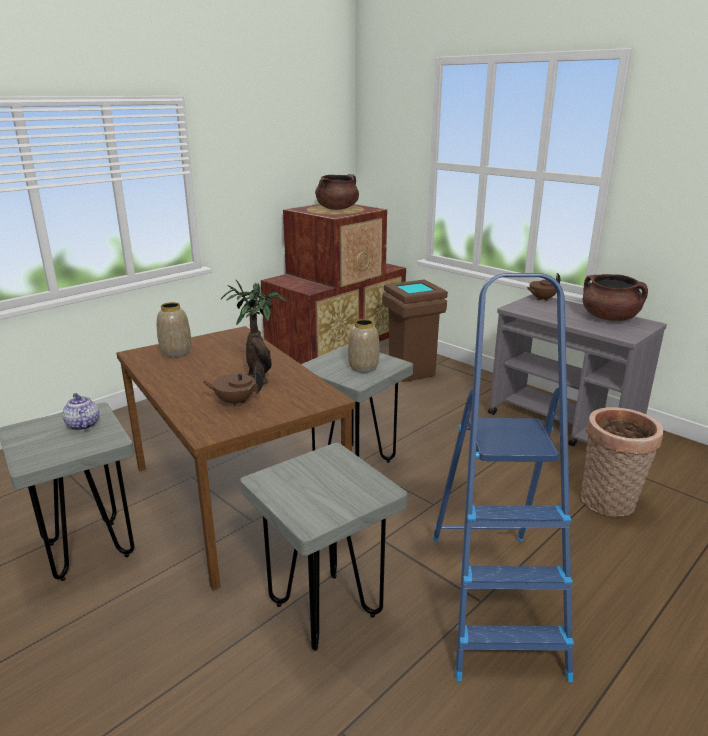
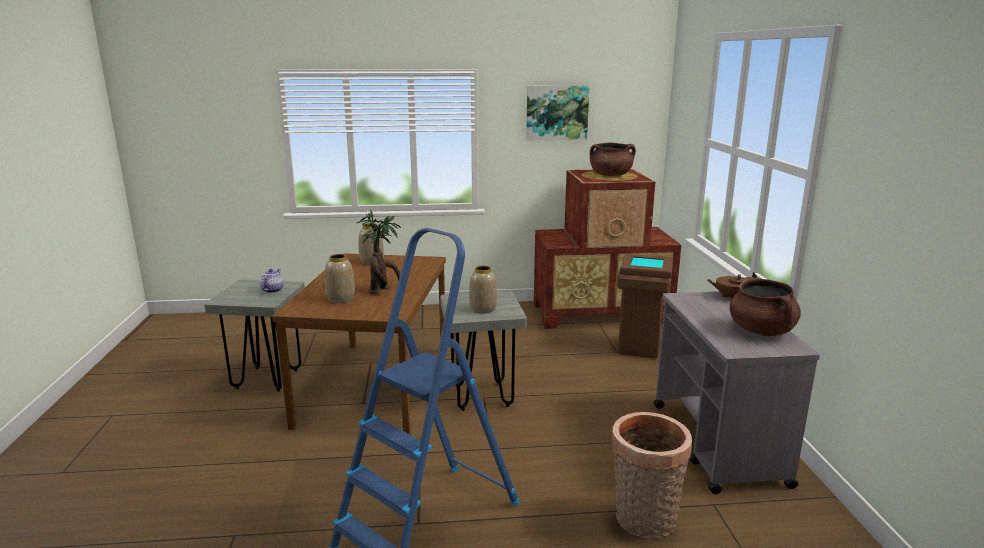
camera: 40 degrees right, 5 degrees down
(235, 402) = (341, 299): brown teapot -> vase
(266, 146) = (557, 112): none -> picture
(325, 610) = (323, 472): grey stool -> none

